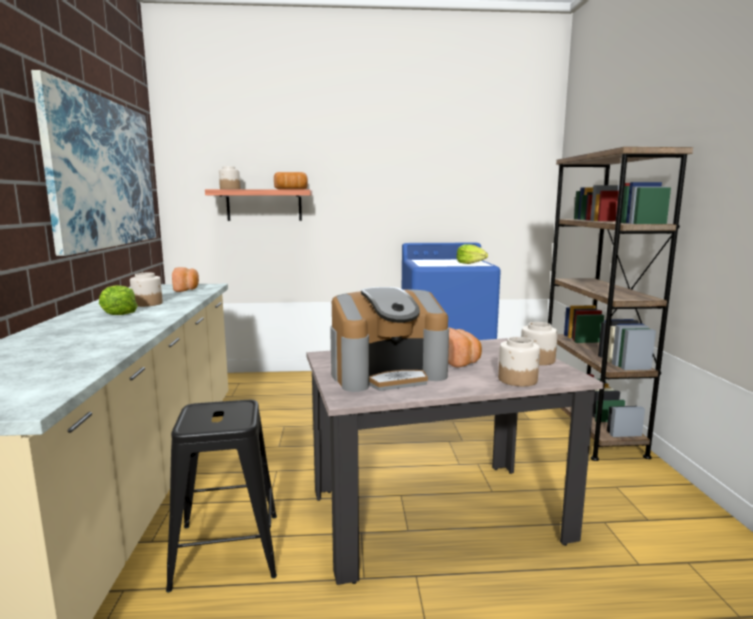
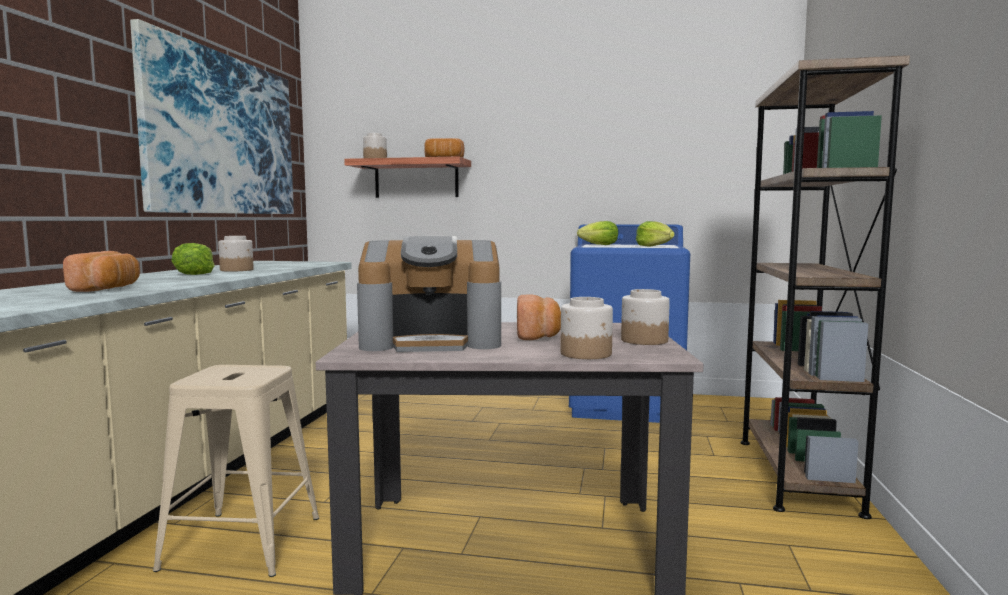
camera: 15 degrees right, 5 degrees down
(187, 289) = (299, 263): bread -> bread (108, 289)
(227, 550) = (243, 543): black stool -> beige stool
(426, 261) = (599, 245): none -> lettuce

